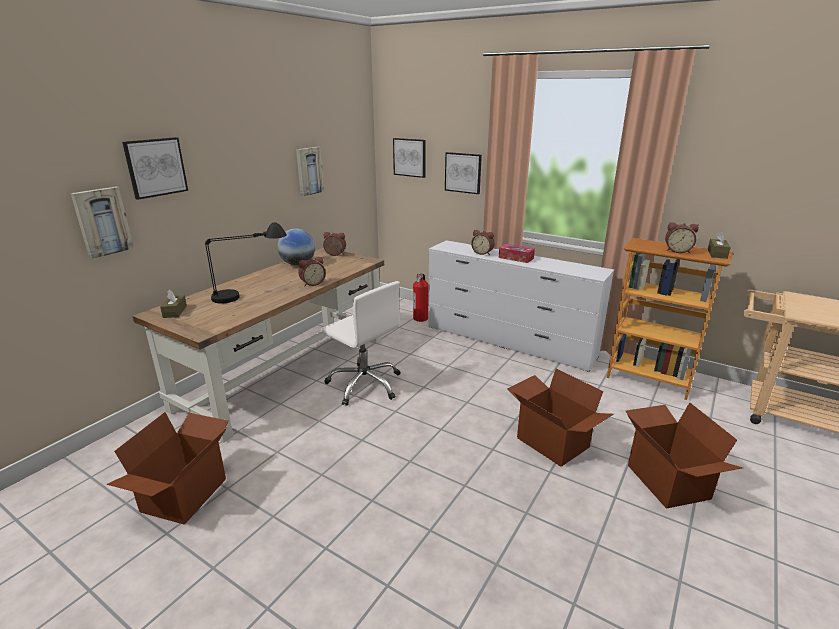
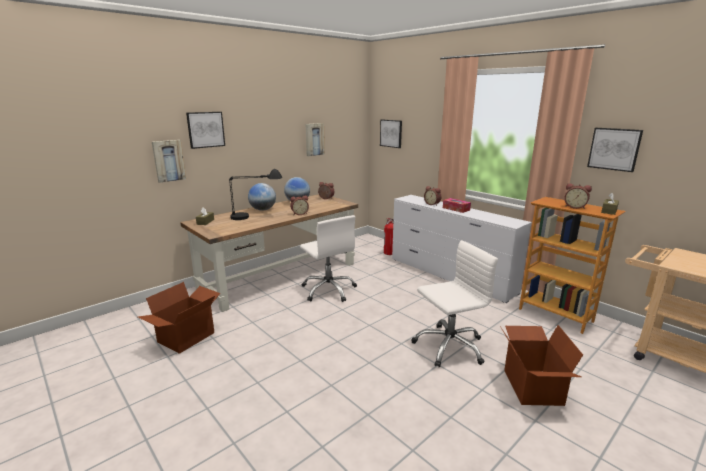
camera: 15 degrees right, 5 degrees down
(254, 281) = (263, 210): none -> globe
(463, 172) = (426, 144): picture -> picture (614, 149)
(551, 443) = (449, 346): cardboard box -> white office chair

